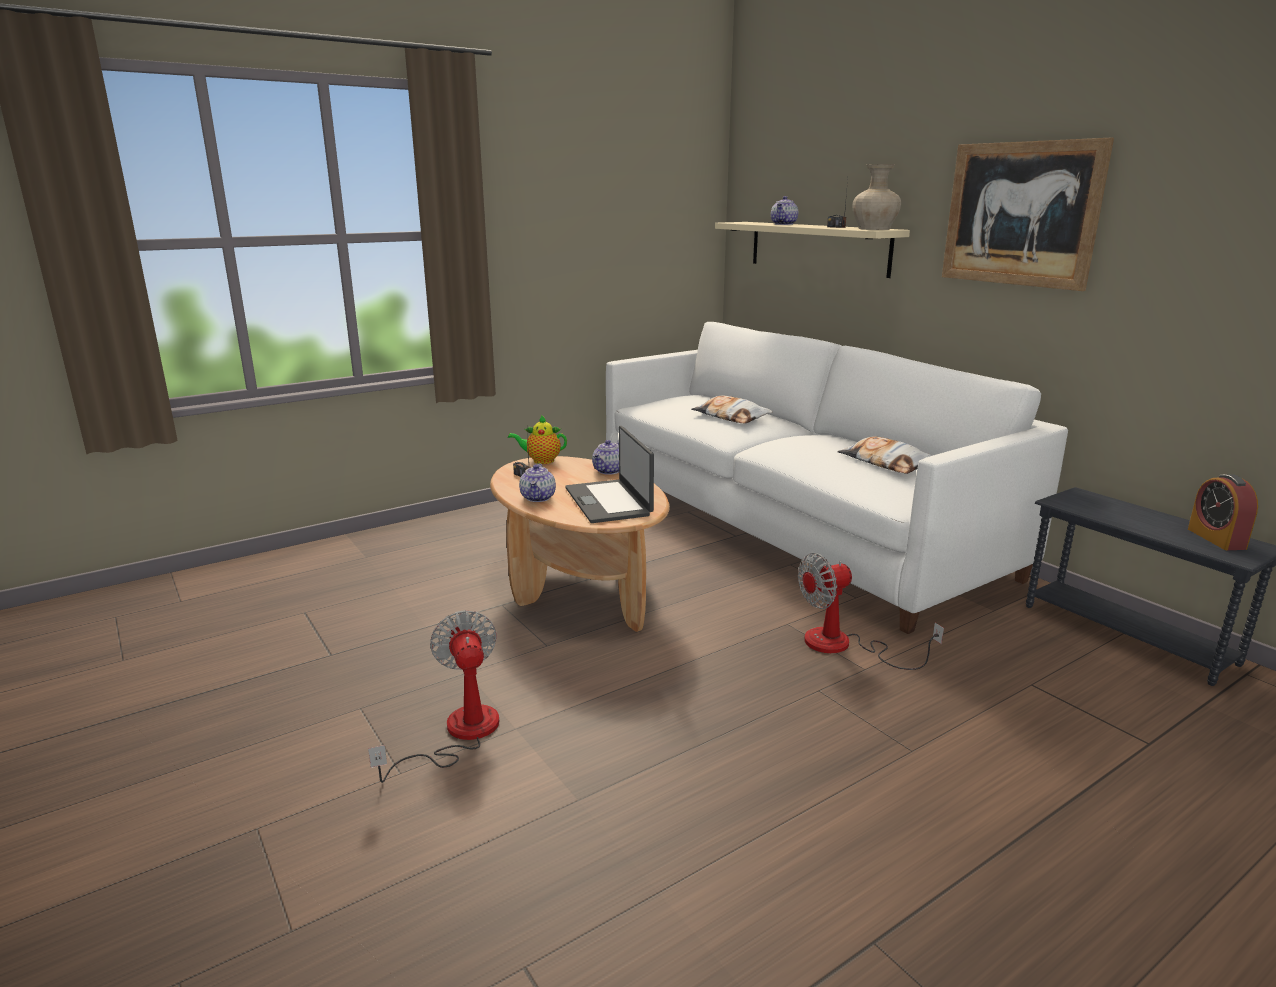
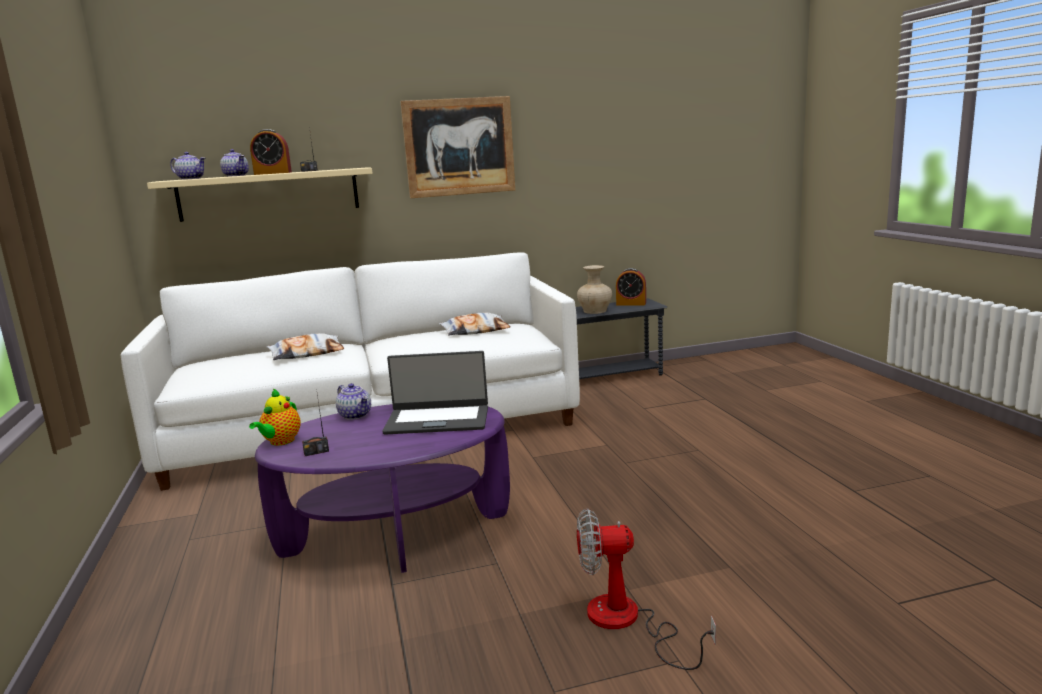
camera: 70 degrees left, 5 degrees down
(538, 498) = (394, 447): teapot -> teapot (191, 179)
(579, 587) = (396, 535): brown coffee table -> purple coffee table
(807, 226) = (273, 173): none -> alarm clock
(843, 646) = (575, 445): fan -> none
(873, 229) = (348, 168): beige vase -> beige vase (594, 311)

